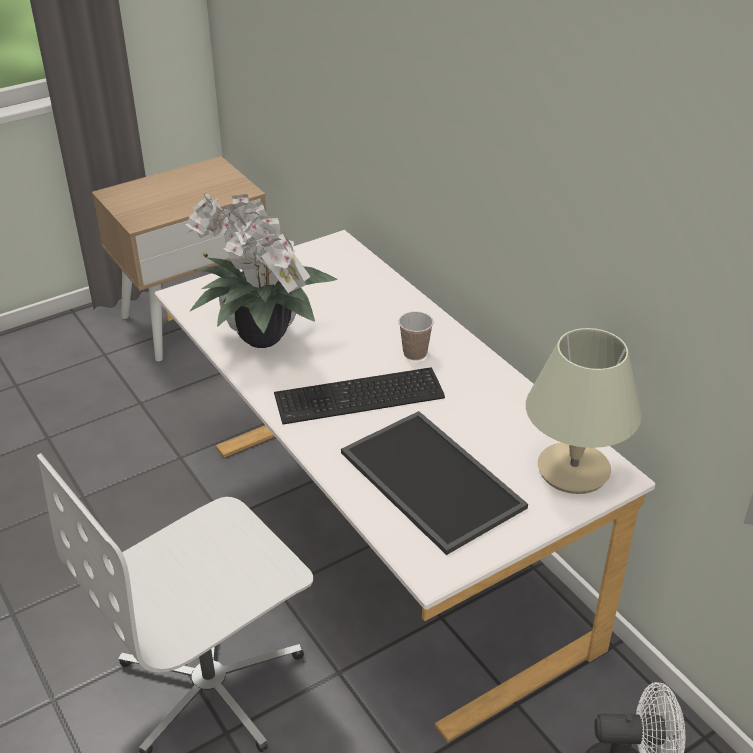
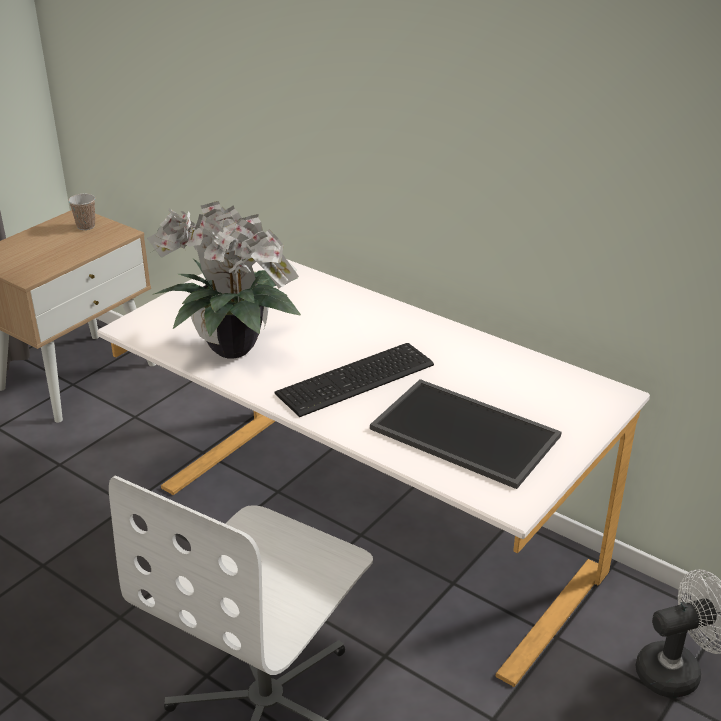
camera: 20 degrees left, 5 degrees down
(415, 353) = (384, 335): cup -> cup (86, 226)
(573, 469) = (579, 397): beige table lamp -> none

